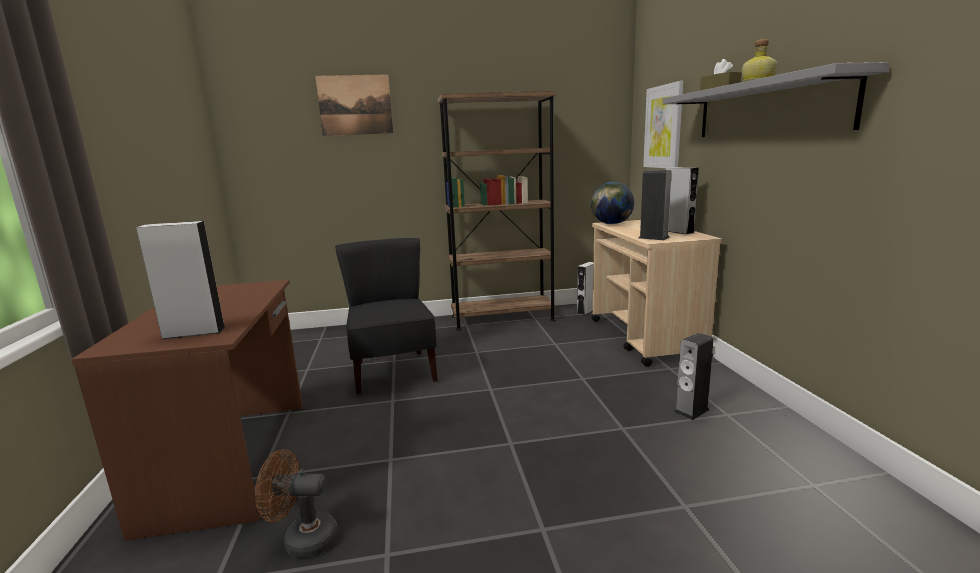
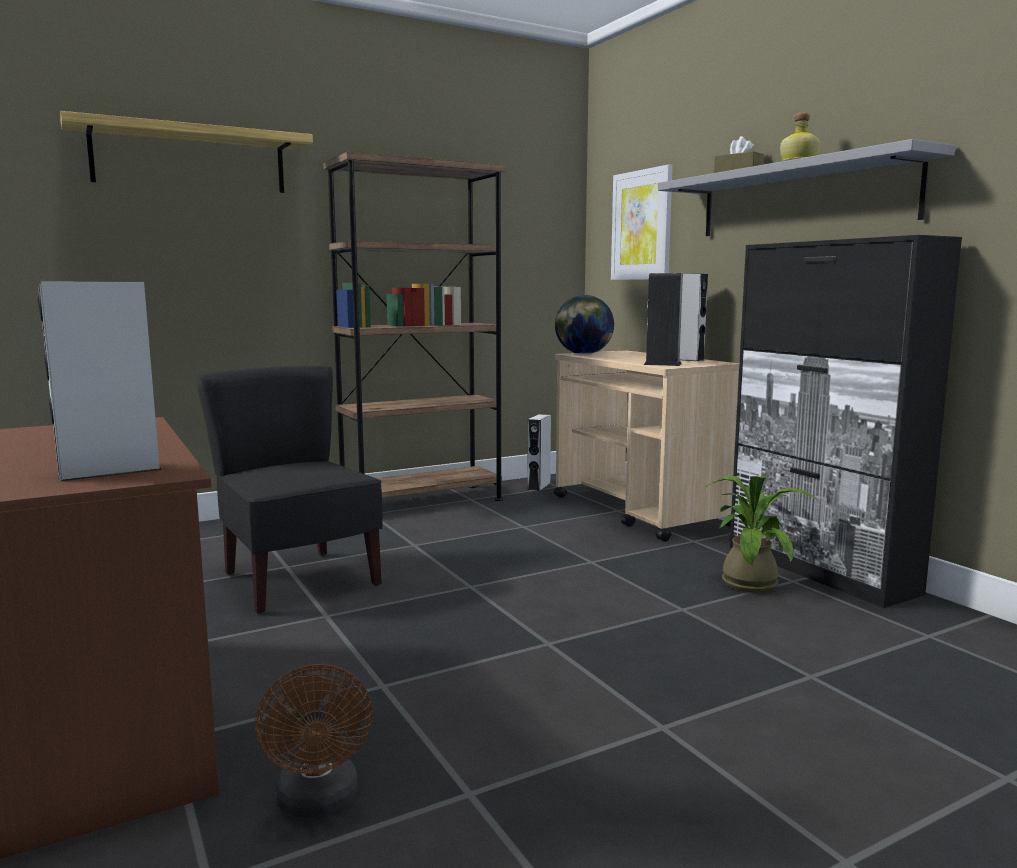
camera: 20 degrees left, 5 degrees down
(302, 539) = (319, 802): brown fan -> brown fan turned 90 degrees counterclockwise
(355, 105) = (190, 159): picture -> shelf
(691, 411) = (751, 582): speaker -> potted plant
(756, 406) = (819, 570): none -> black cabinet

